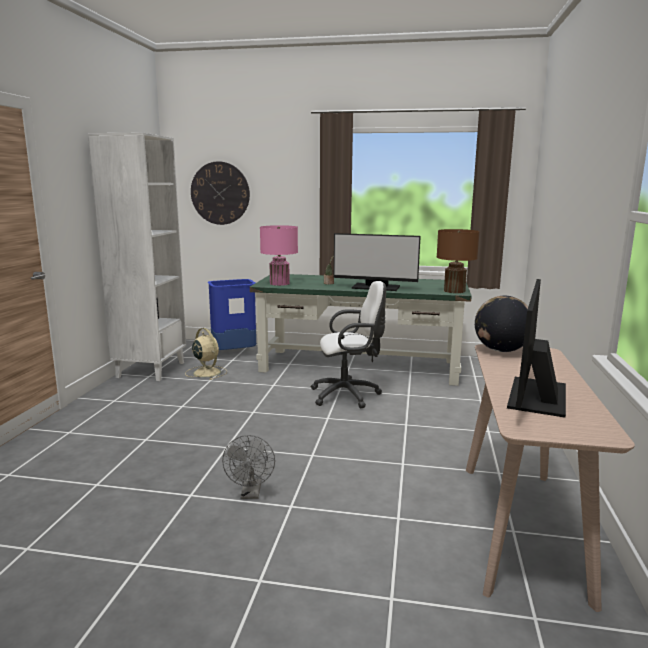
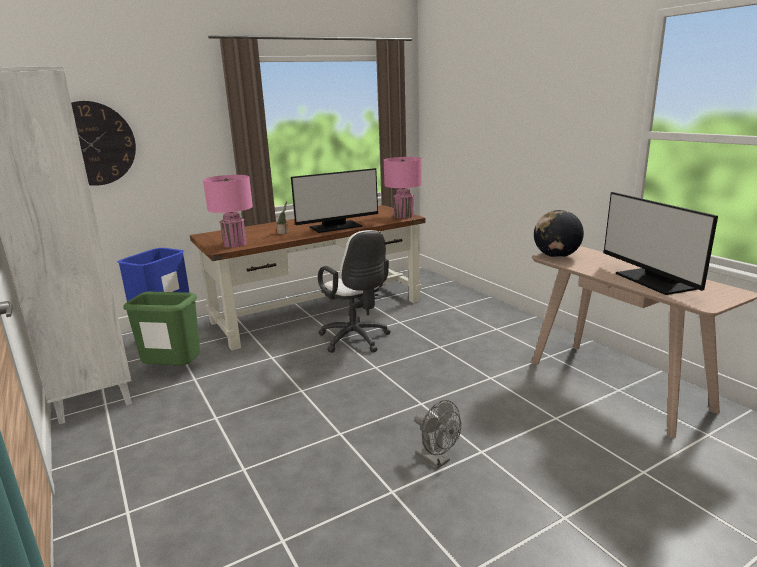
camera: 40 degrees left, 5 degrees up
(206, 372) = (173, 372): beige fan -> green trash can
(349, 395) = (356, 340): white office chair -> white office chair turned 105 degrees clockwise
(360, 366) = (318, 311): green desk -> brown desk
(454, 291) = (403, 216): brown table lamp -> pink table lamp

